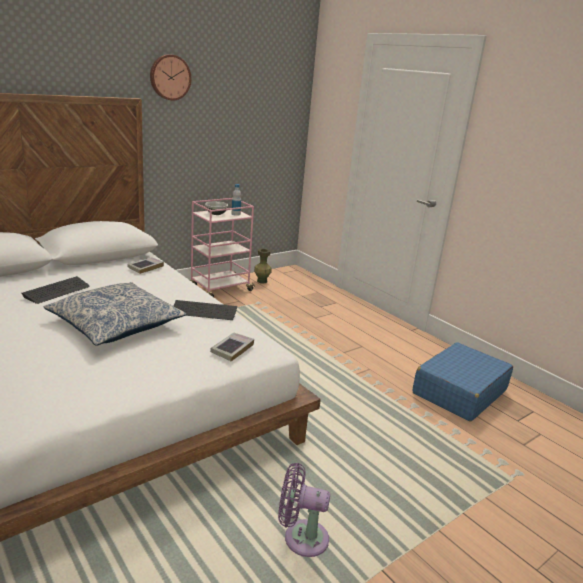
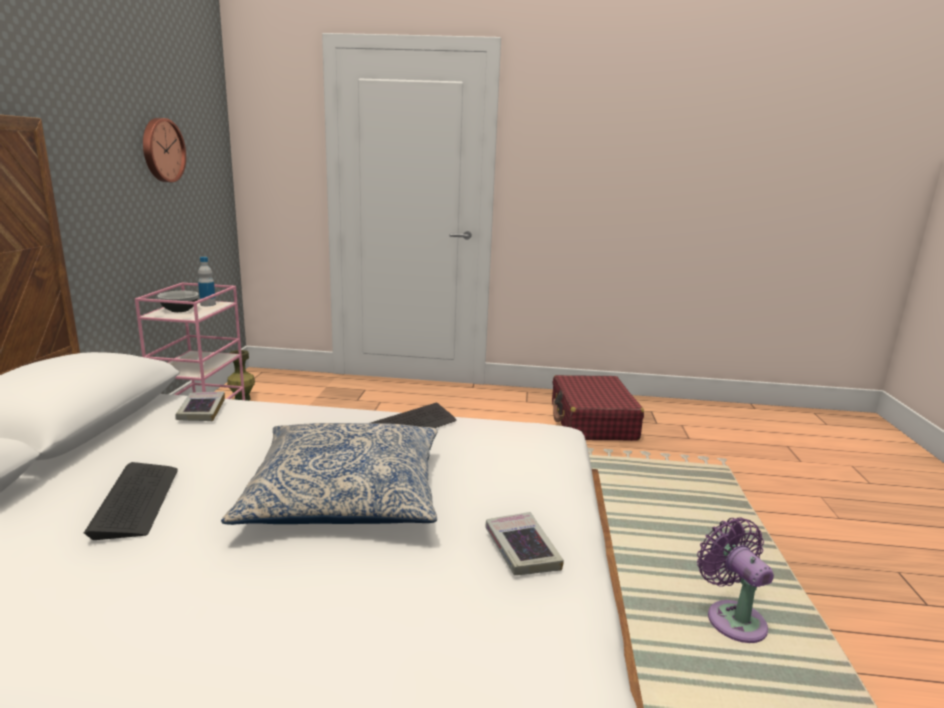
camera: 45 degrees left, 5 degrees down
(169, 77) = (65, 82): wall clock -> wall clock (161, 150)
(232, 349) = (530, 447): book -> book (521, 549)
(301, 537) = (732, 617): purple fan -> purple fan turned 105 degrees clockwise
(459, 392) = (592, 421): blue suitcase -> red suitcase

